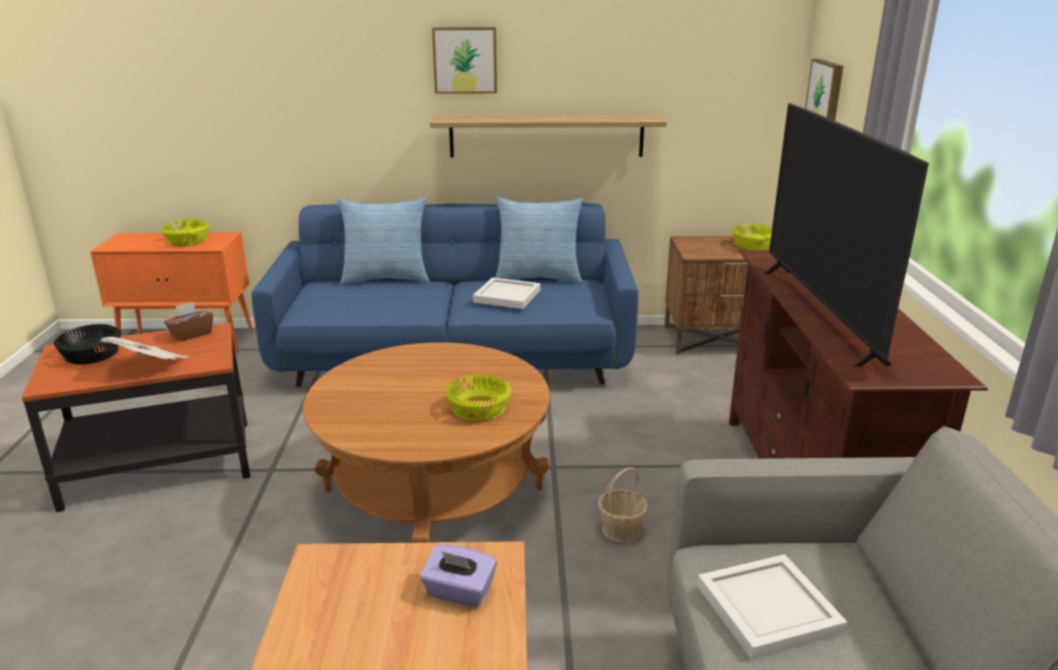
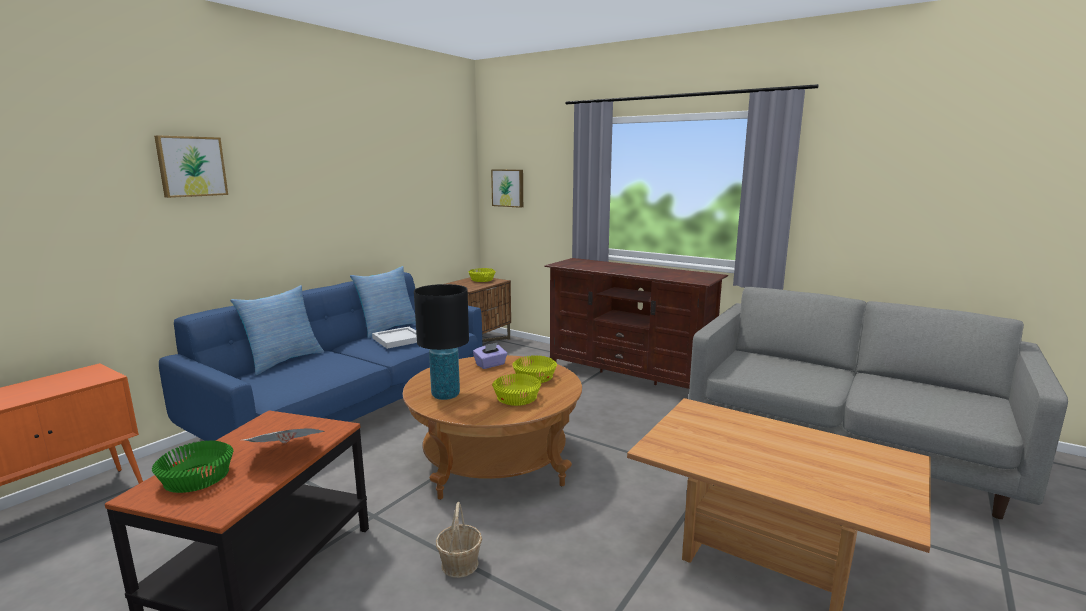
camera: 55 degrees left, 10 degrees down
(93, 354) = (197, 477): black bowl -> green bowl
(187, 241) = (51, 384): yellow bowl -> yellow bowl (516, 398)
(191, 334) = (258, 428): brown tissue box -> none
(368, 380) = (445, 395): none -> black table lamp
(459, 592) = (715, 421): purple tissue box -> purple tissue box (490, 365)
(465, 60) = (302, 176): picture -> picture (191, 166)
(546, 136) = (360, 229): shelf -> none
(622, 529) = (602, 422): basket -> basket (460, 564)
(770, 610) = (768, 374): white tray -> none
(820, 313) = (636, 272): television -> none

